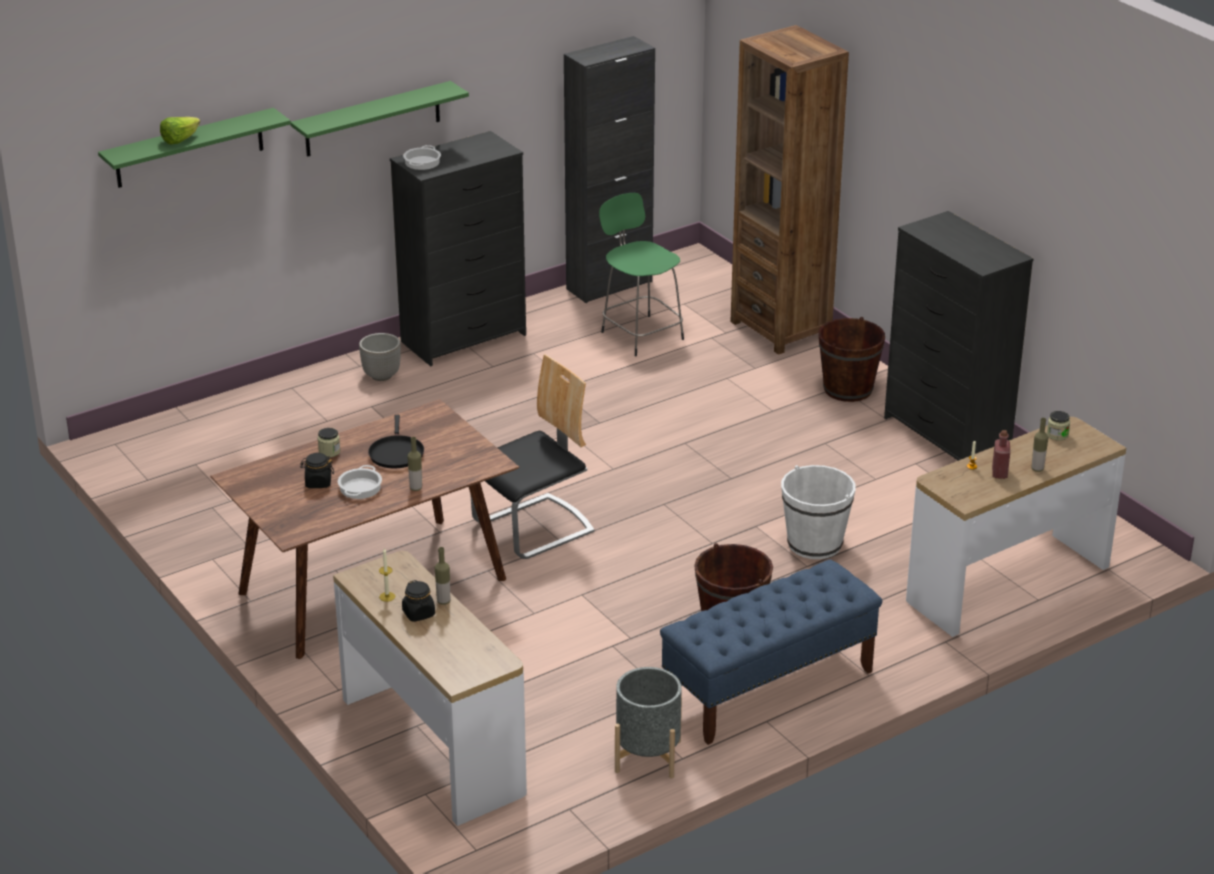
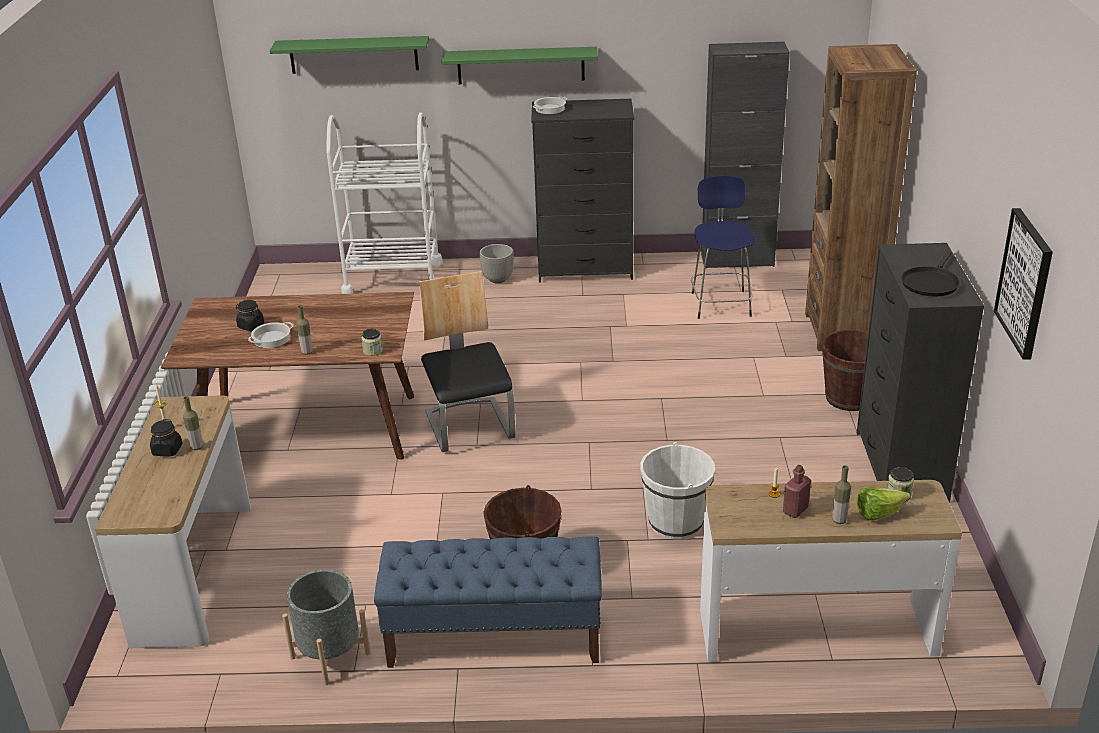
camera: 35 degrees right, 0 degrees up
(180, 140) = (335, 43): lettuce -> lettuce (878, 514)
(261, 409) = (393, 278): none -> white cart
(329, 452) = (288, 306): jar -> jar (373, 351)
(396, 453) = (330, 321): black frying pan -> black frying pan (930, 283)
(534, 528) = (470, 426): chair -> chair turned 105 degrees counterclockwise
(640, 334) = (721, 303): green stool -> blue stool
(1091, 228) = (1025, 283): none -> picture

